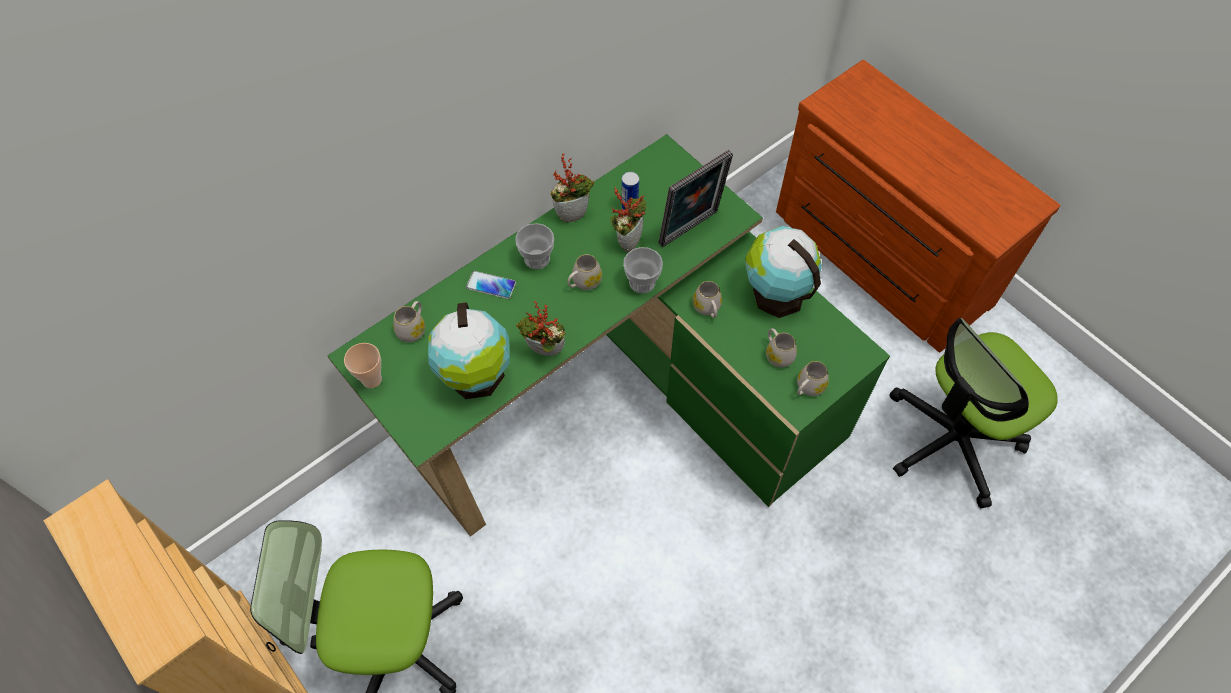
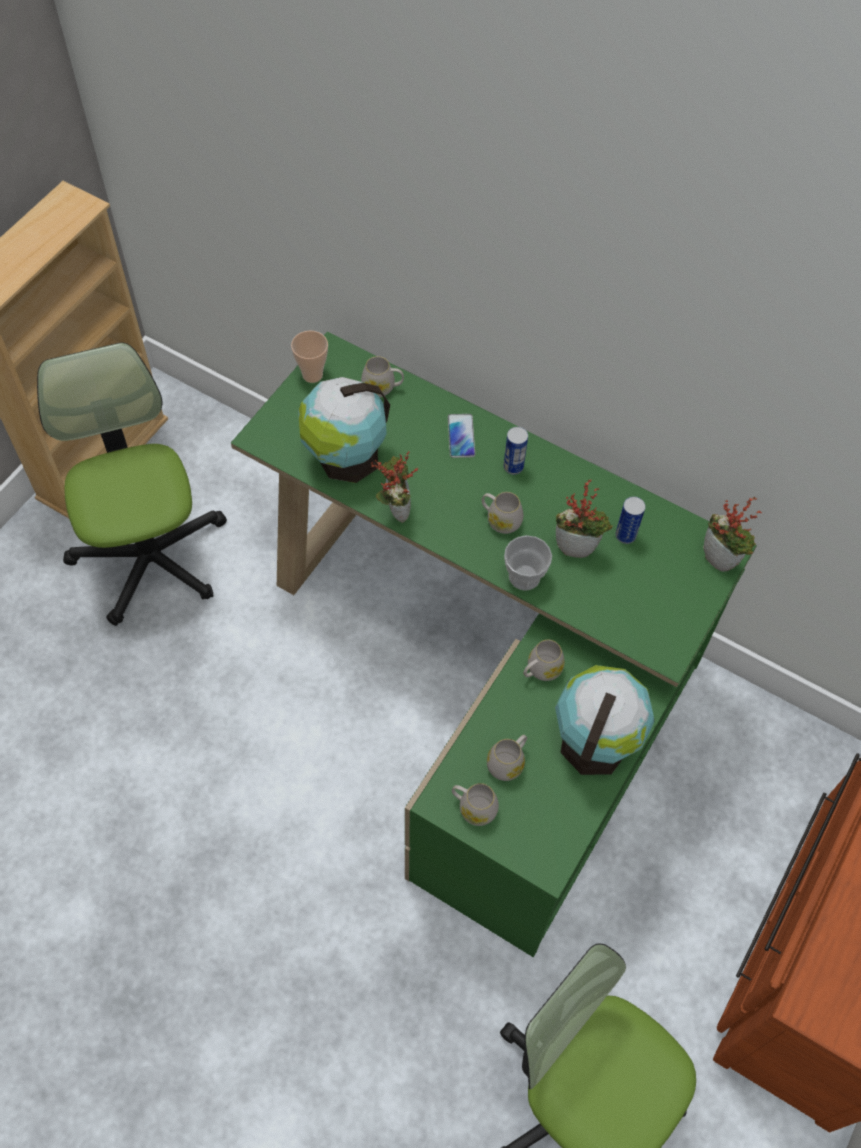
camera: 70 degrees right, 0 degrees up
(537, 258) = (513, 467): cup -> can
(573, 213) = (590, 482): potted plant -> potted plant (721, 560)
(691, 230) = (620, 608): picture frame -> none

